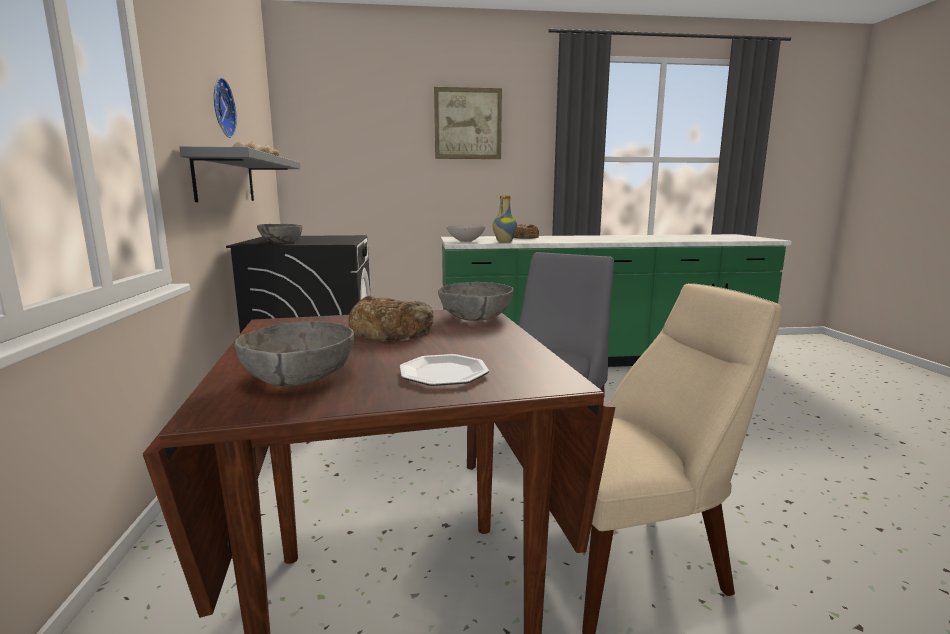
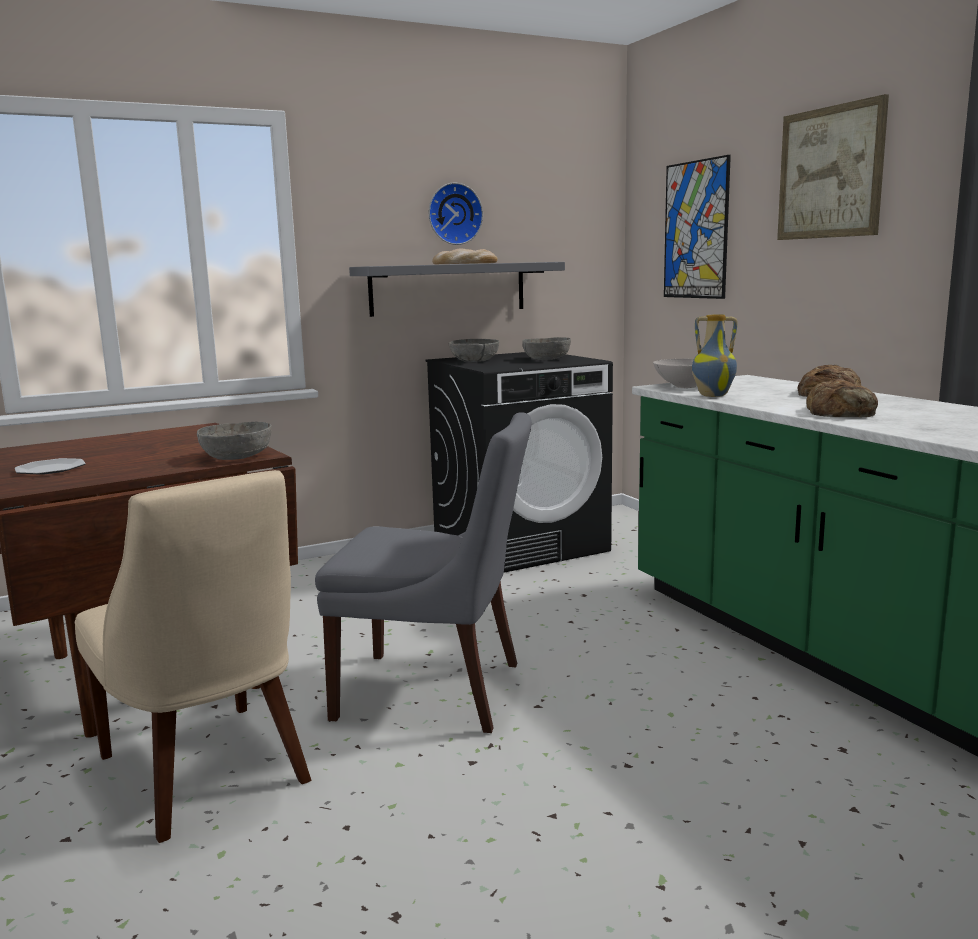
camera: 70 degrees right, 0 degrees up
(298, 376) = (56, 450): grey bowl -> grey bowl (546, 359)
(359, 148) = (696, 230): none -> picture
(391, 330) = (177, 447): bread -> bread (842, 411)

